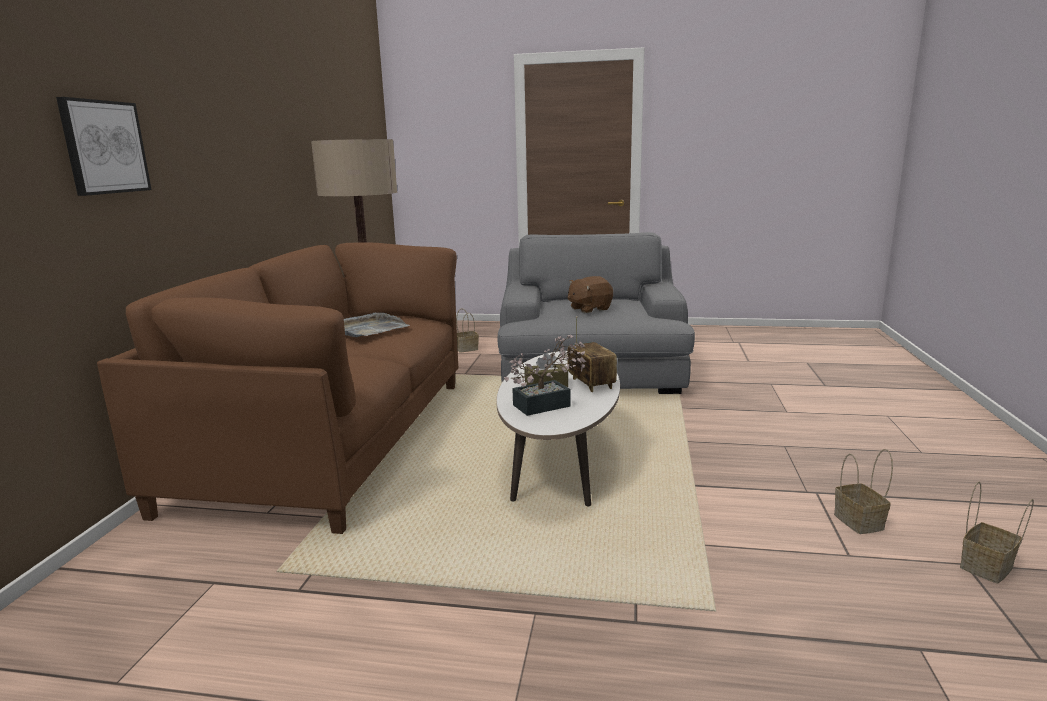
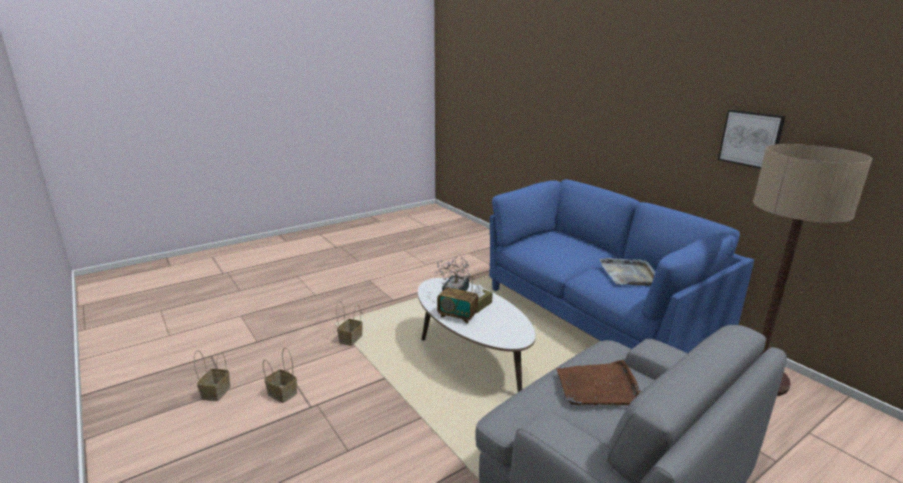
camera: 135 degrees right, 5 degrees up
(104, 147) = (608, 116): picture -> picture (751, 139)
(333, 440) = (598, 315): brown sofa -> blue sofa
(466, 349) = (806, 461): basket -> basket (350, 338)
(589, 309) = (598, 387): brown plush toy -> brown tray

